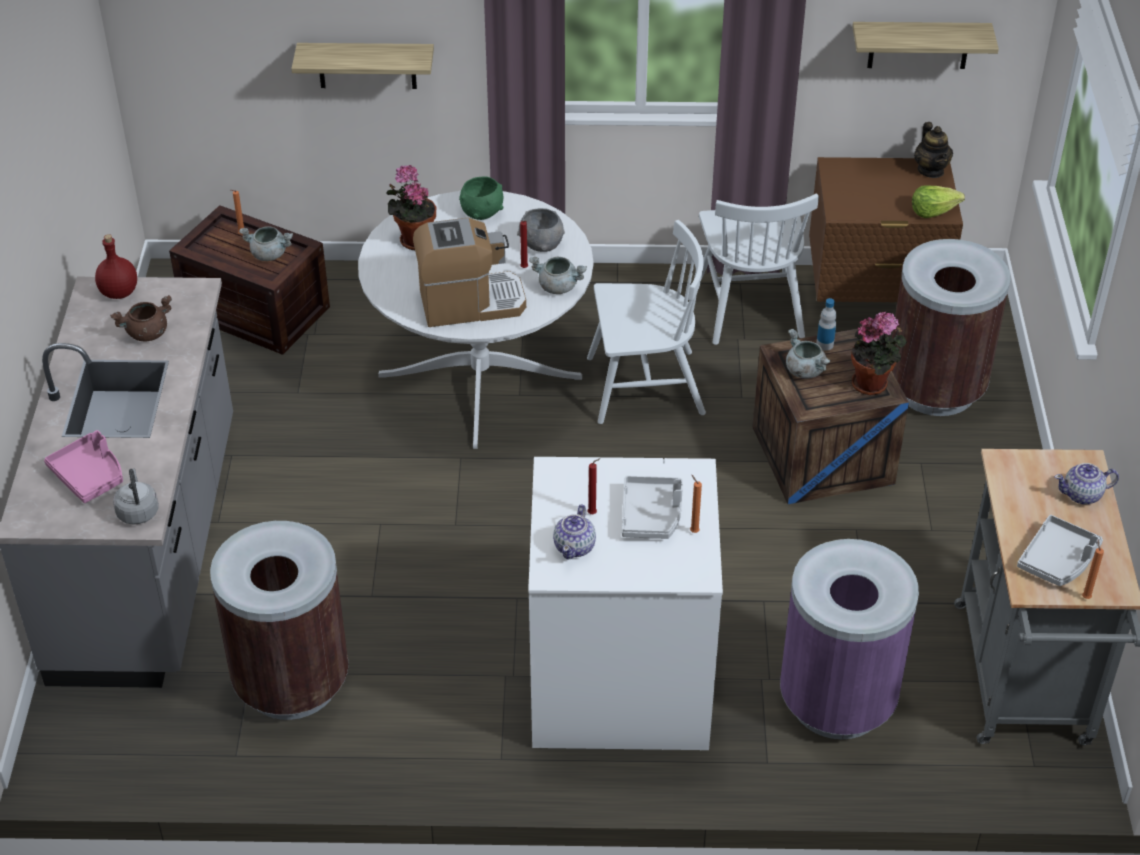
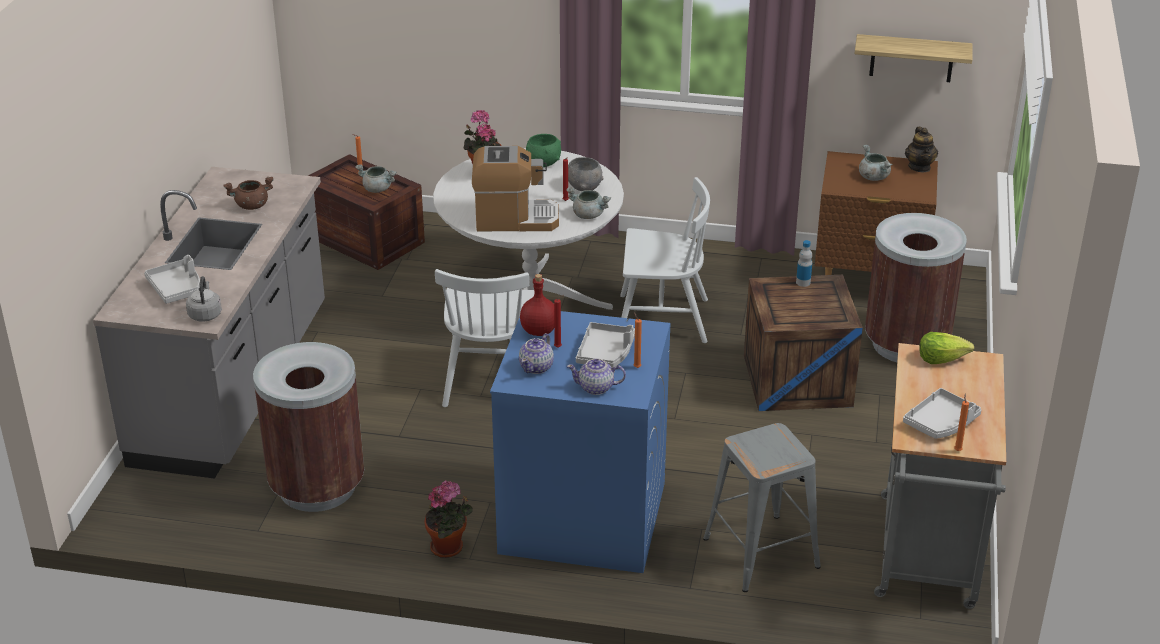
camera: 10 degrees right, 10 degrees down
(89, 475) = (177, 288): pink tray -> grey tray
(120, 292) = (240, 179): red bottle -> red bottle (539, 331)
(367, 65) = (469, 44): shelf -> none
(618, 683) = (581, 518): white washing machine -> blue washing machine
(749, 307) = (764, 274): white chair -> white chair (489, 380)
(804, 370) = (781, 298): grey cooking pot -> grey cooking pot (873, 177)
(838, 701) = (762, 552): purple trash can -> grey stool
(872, 384) = (835, 312): potted plant -> potted plant (449, 548)
(933, 211) = (913, 193): lettuce -> lettuce (941, 358)
(1082, 495) = (976, 382): teapot -> teapot (596, 388)

